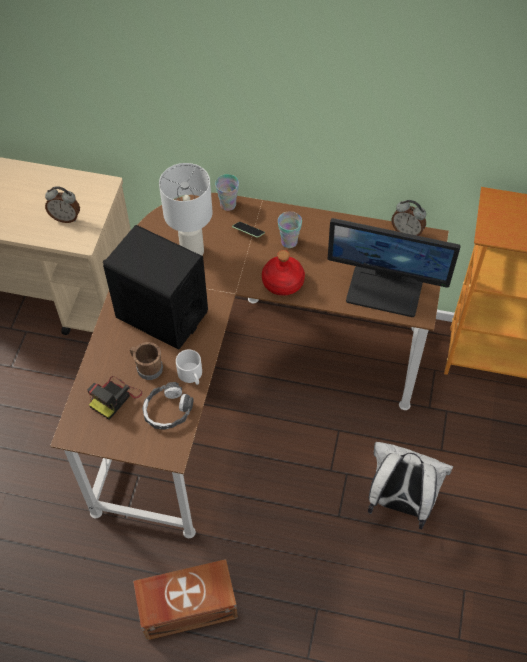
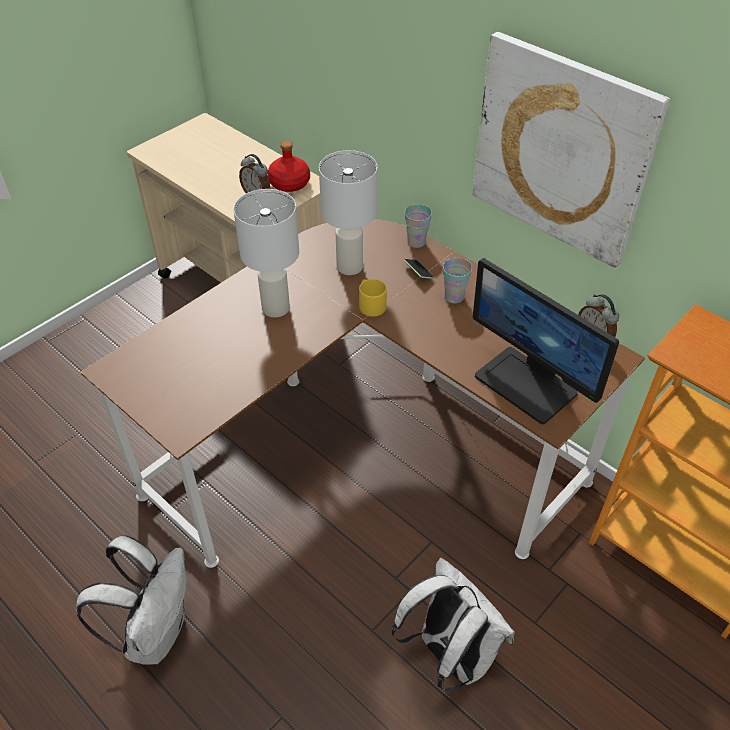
camera: 30 degrees right, 10 degrees down
(115, 398) = (172, 358): camera -> none
(147, 367) = (224, 346): brown mug -> none
(161, 315) = (276, 307): black speaker -> white table lamp
(167, 410) = (210, 393): headphones -> none
(186, 605) = (155, 631): brown storage box -> white backpack
(192, 375) = (260, 372): white mug -> none
(231, 278) = (370, 304): none -> yellow mug
(283, 282) = (420, 330): red bottle -> red bottle (289, 184)
(349, 110) = (561, 150): none -> picture

